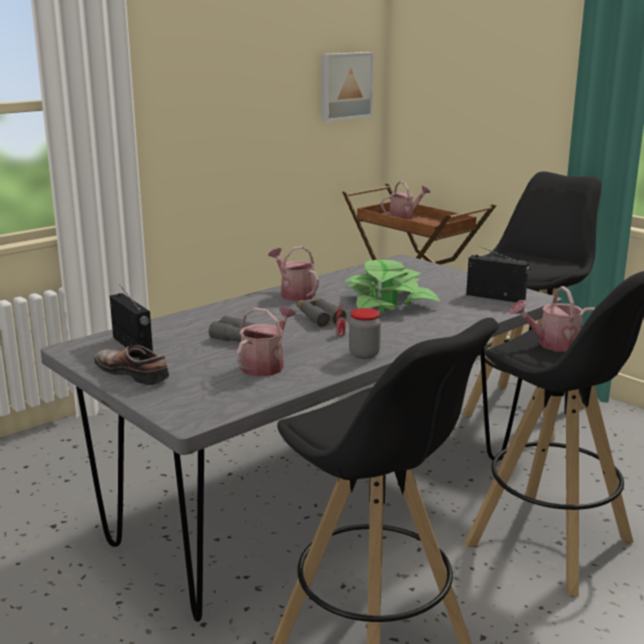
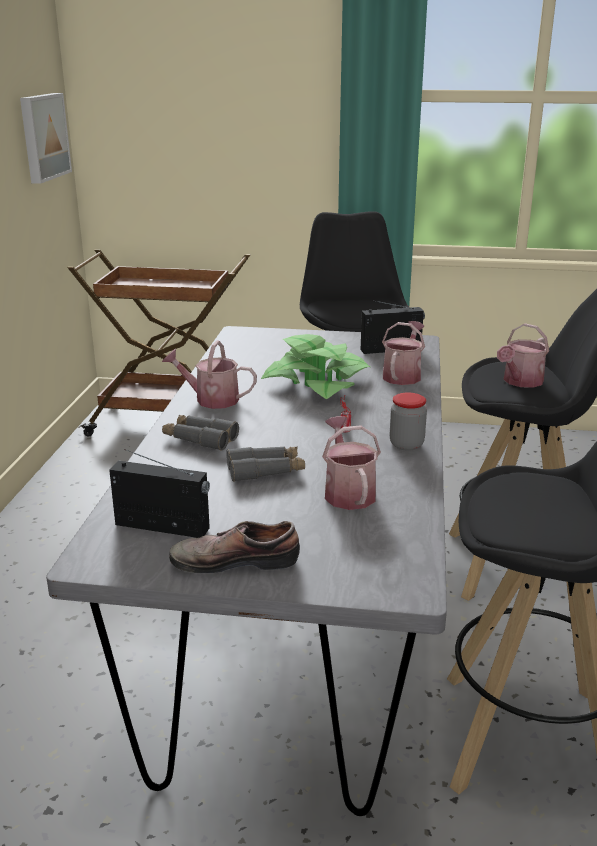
camera: 40 degrees left, 5 degrees up
(319, 318) = (289, 419): grey binoculars -> grey binoculars (200, 439)
(404, 216) = (141, 284): watering can -> watering can (403, 375)

